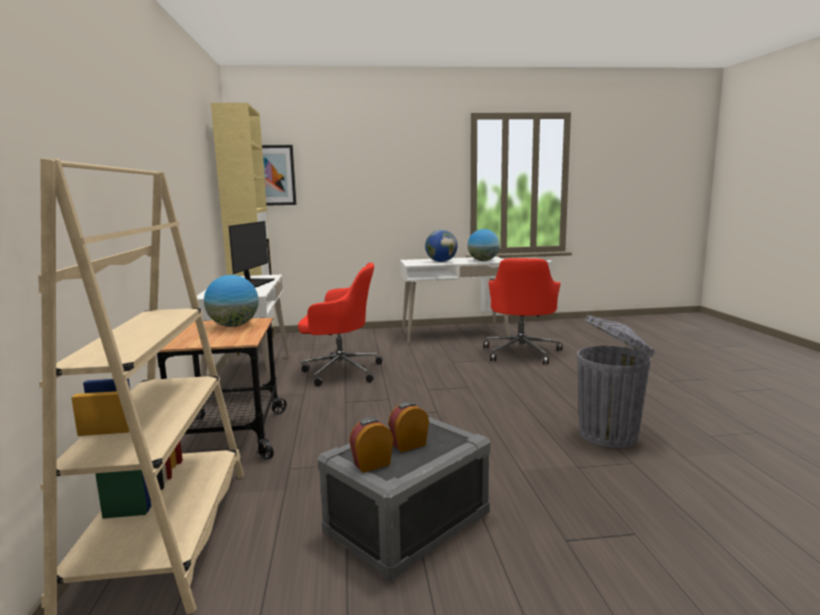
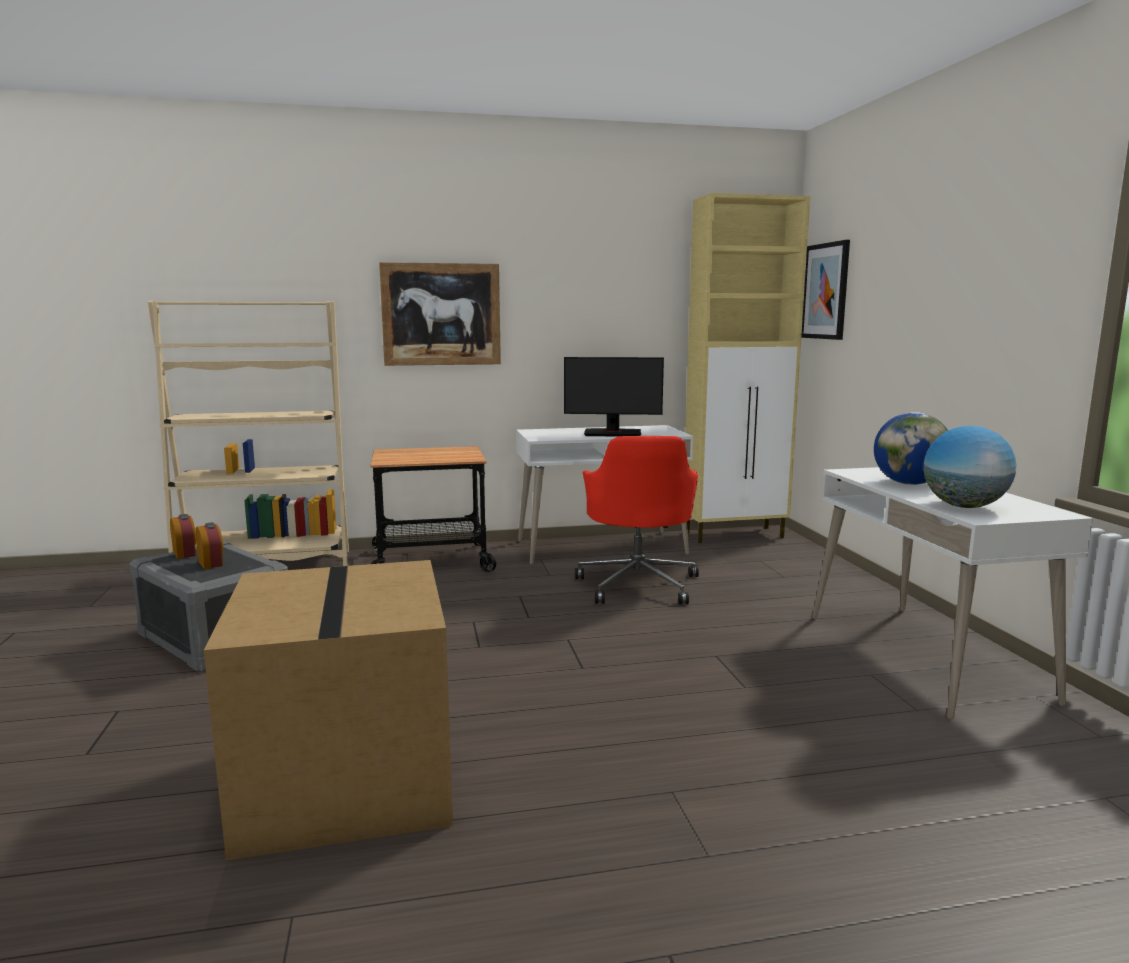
camera: 85 degrees right, 0 degrees up
(147, 189) = (441, 314): none -> picture
(233, 326) = (449, 455): globe -> none
(521, 352) = (828, 729): red office chair -> none
(610, 435) = (350, 781): grey trash can -> cardboard box

